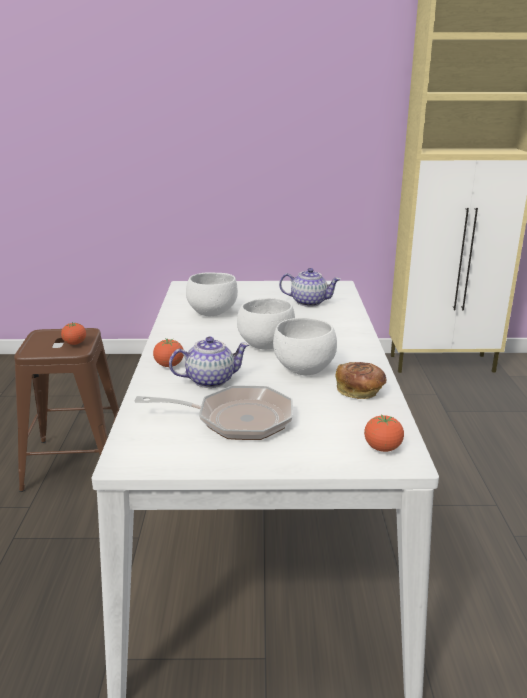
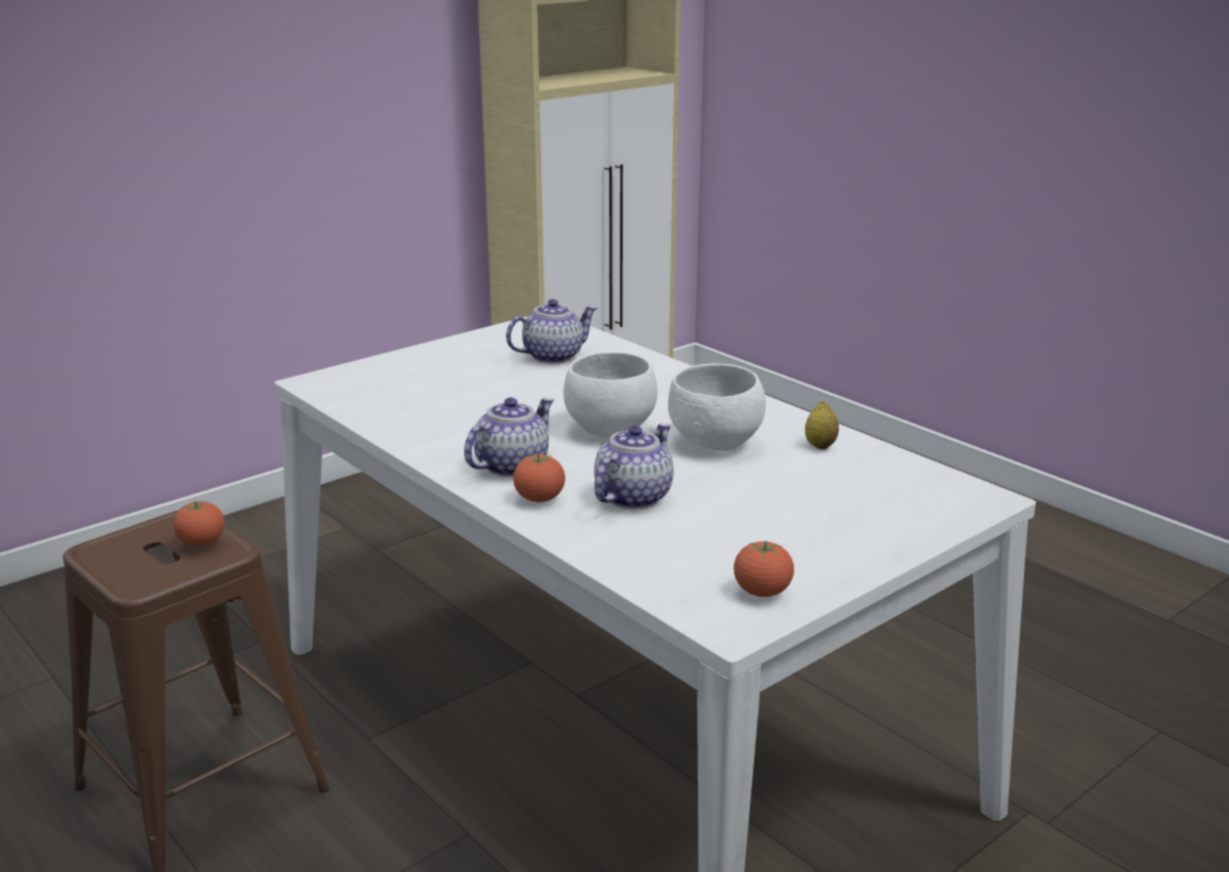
camera: 40 degrees left, 0 degrees up
(188, 346) = (511, 465): none -> teapot
(212, 313) = (446, 410): white bowl -> none
(236, 419) = (755, 528): frying pan -> none
(360, 391) = (820, 446): bread -> lemon
(382, 448) = (947, 495): tomato -> tomato (762, 592)

